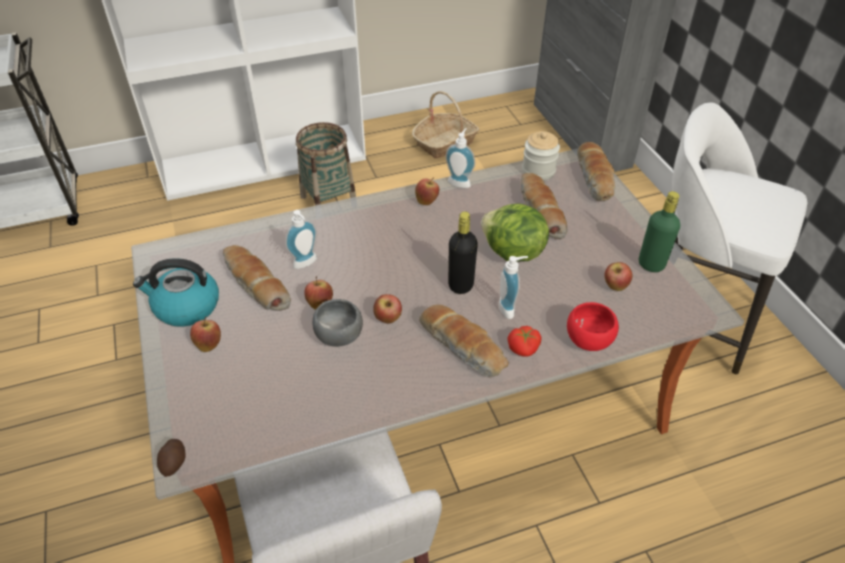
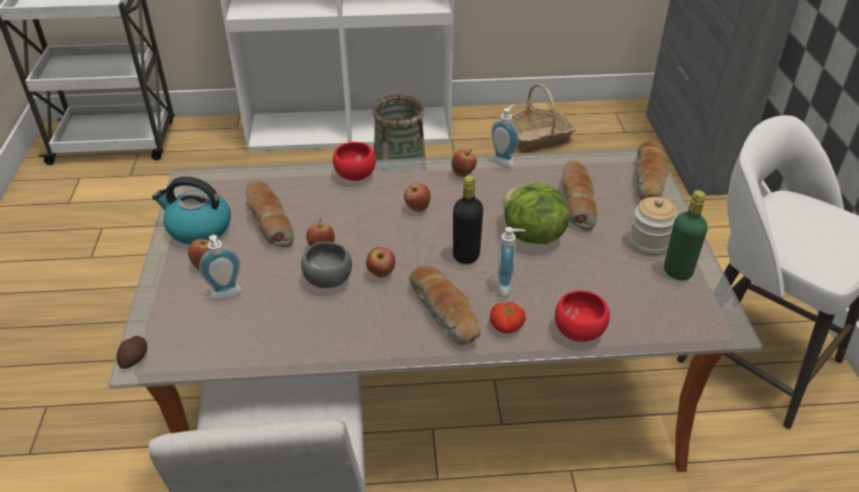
camera: 15 degrees right, 5 degrees down
(306, 264) = (323, 211): soap dispenser -> soap dispenser (227, 296)
(322, 220) = (354, 174): none -> red bowl
(538, 171) = (590, 163): jar -> jar (649, 243)
(615, 286) = (628, 286): apple -> apple (417, 208)

